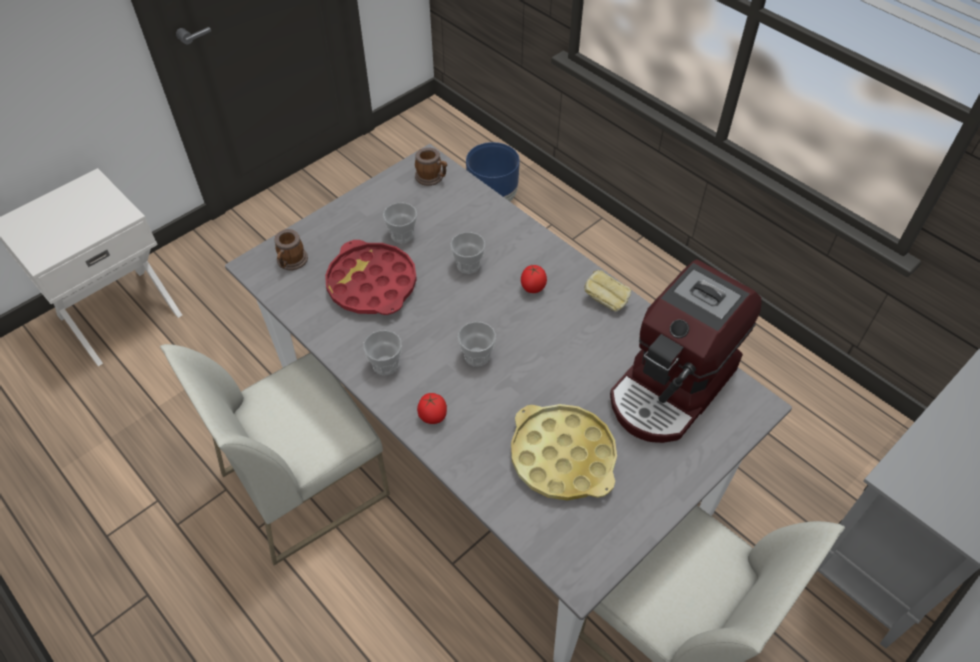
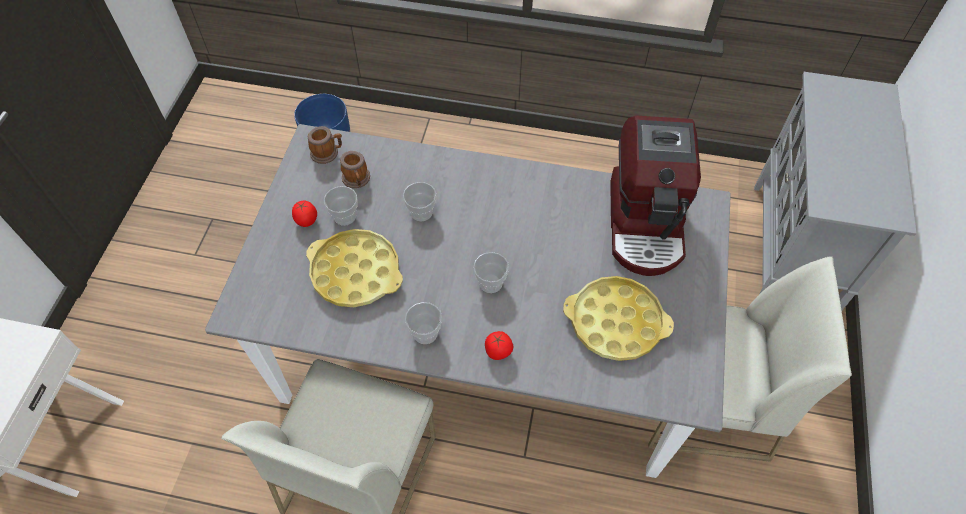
camera: 35 degrees left, 5 degrees up
(291, 262) = (266, 293): mug -> mug (357, 180)
(372, 284) = (355, 273): red tray -> yellow tray
(532, 288) = (487, 204): tomato -> tomato (306, 221)
(606, 300) = (548, 183): bread -> none

